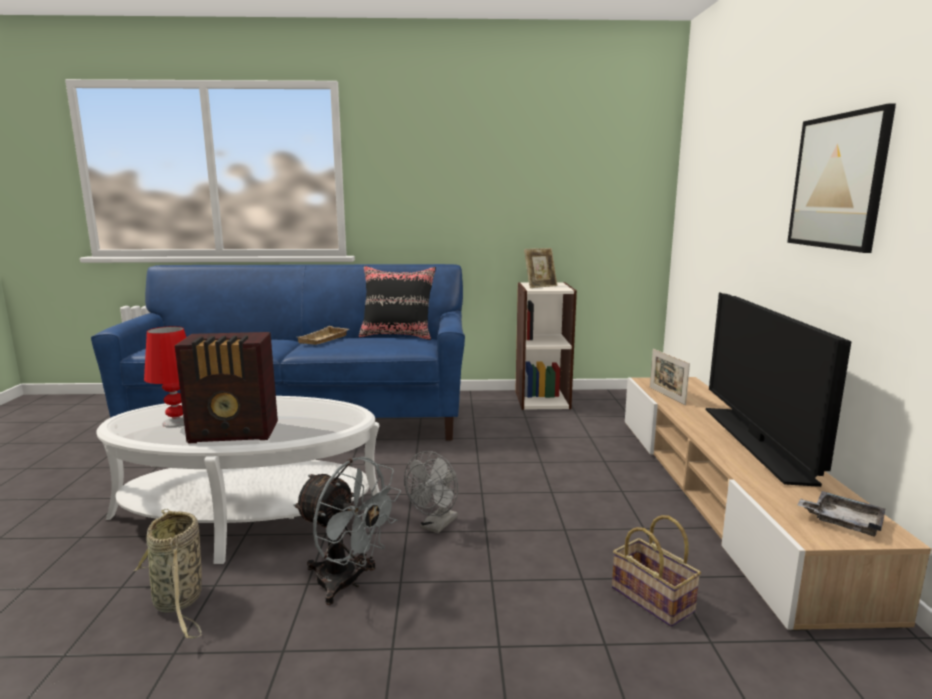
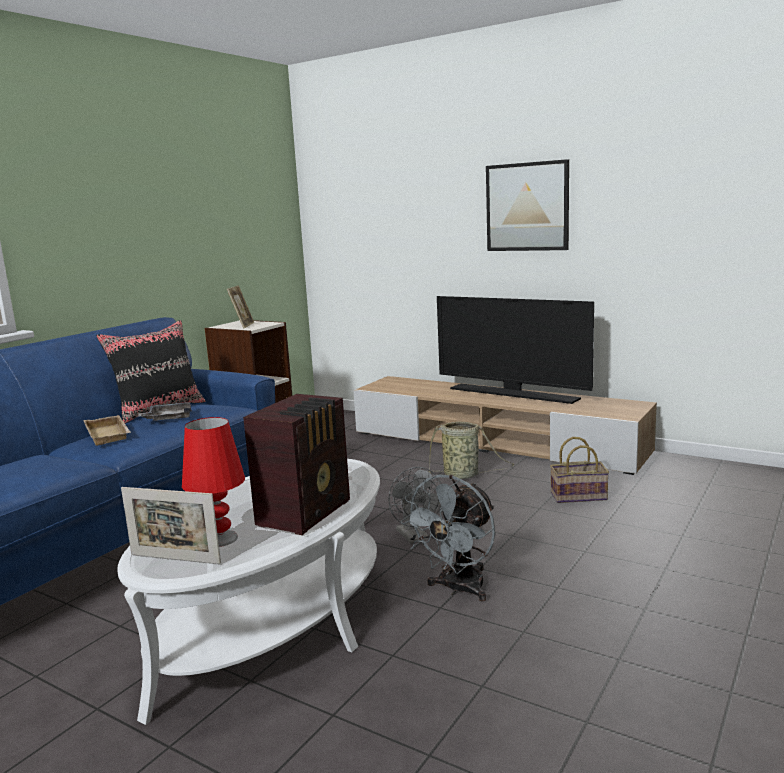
camera: 55 degrees left, 0 degrees up
(179, 602) = (401, 678): basket -> basket (463, 475)
(347, 583) = (458, 589): grey fan -> grey fan turned 150 degrees clockwise
(667, 395) = (408, 390): picture frame -> picture frame (175, 558)
(843, 521) = (620, 407): grey tray -> grey tray (169, 418)

